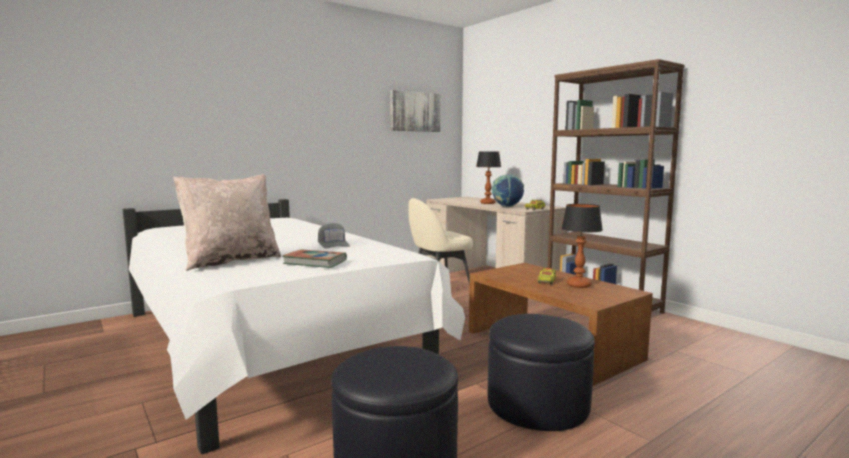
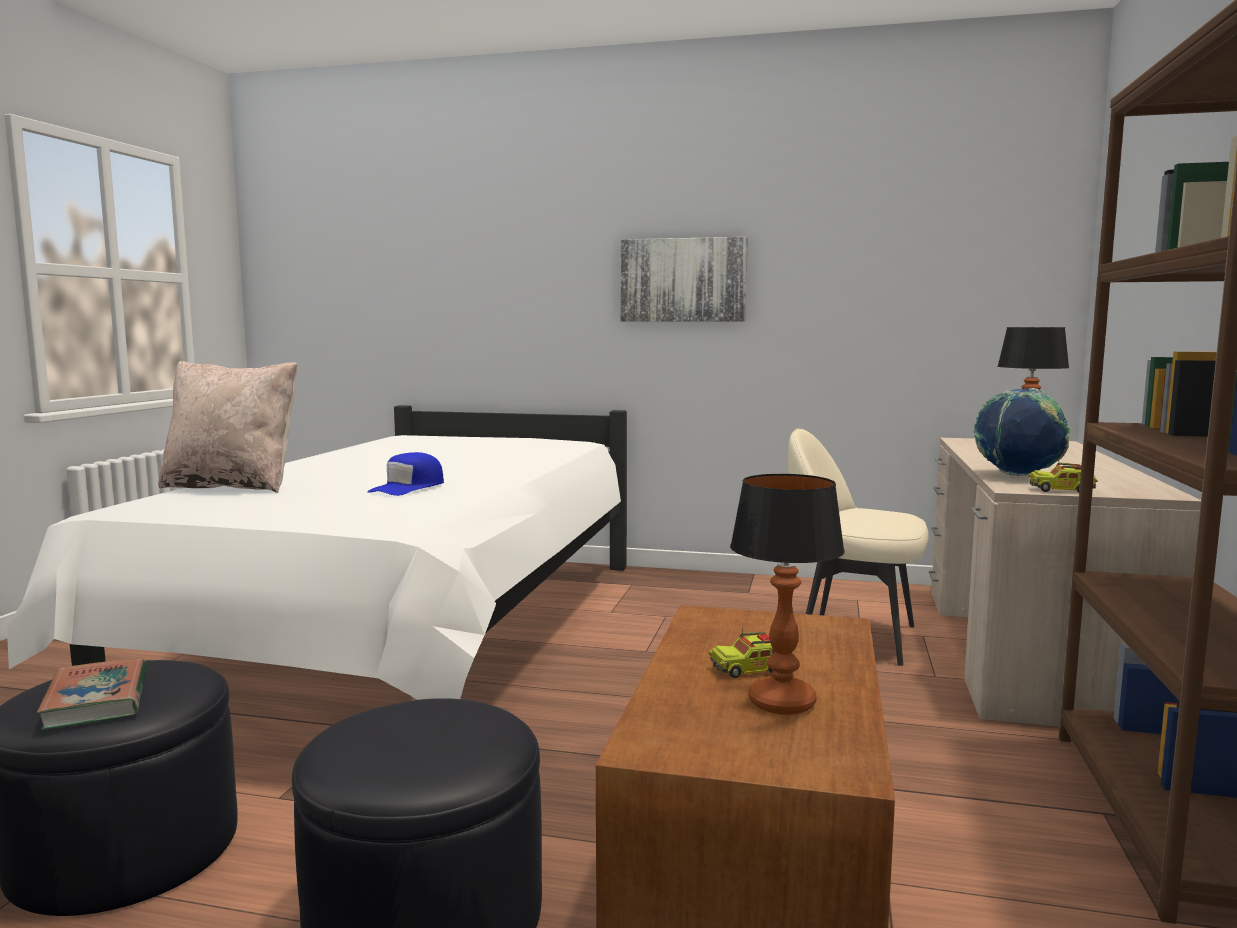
camera: 50 degrees right, 0 degrees up
(315, 262) = (261, 507): book -> book (97, 700)
(333, 243) = (408, 488): grey cap -> blue cap
(415, 112) = (936, 236): picture -> picture (683, 280)

